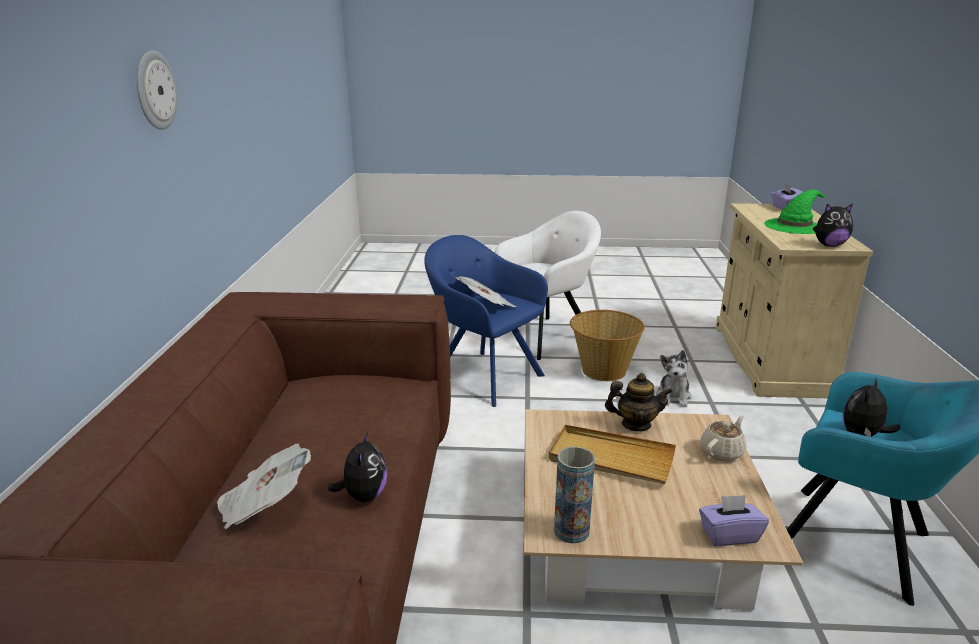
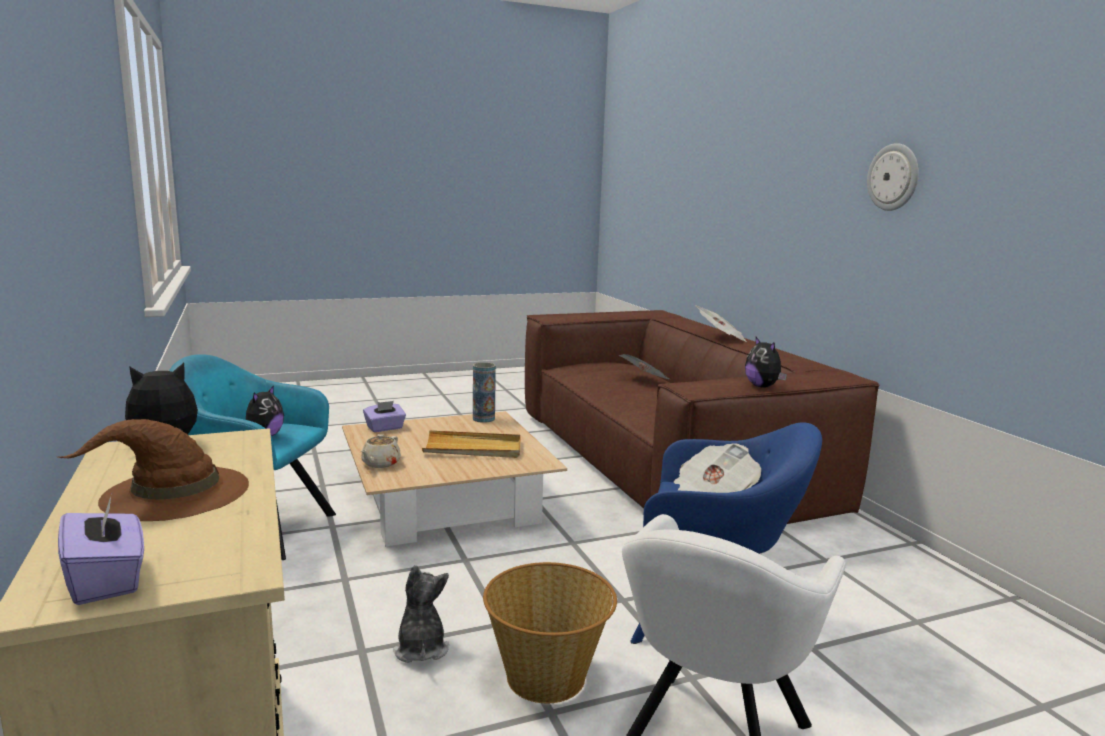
camera: 155 degrees right, 10 degrees down
(151, 407) = (720, 338): none -> newspaper
(363, 495) = (602, 388): plush toy -> plush toy (763, 386)
(636, 424) = (459, 470): teapot -> none
(794, 226) = (174, 493): green hat -> brown hat

